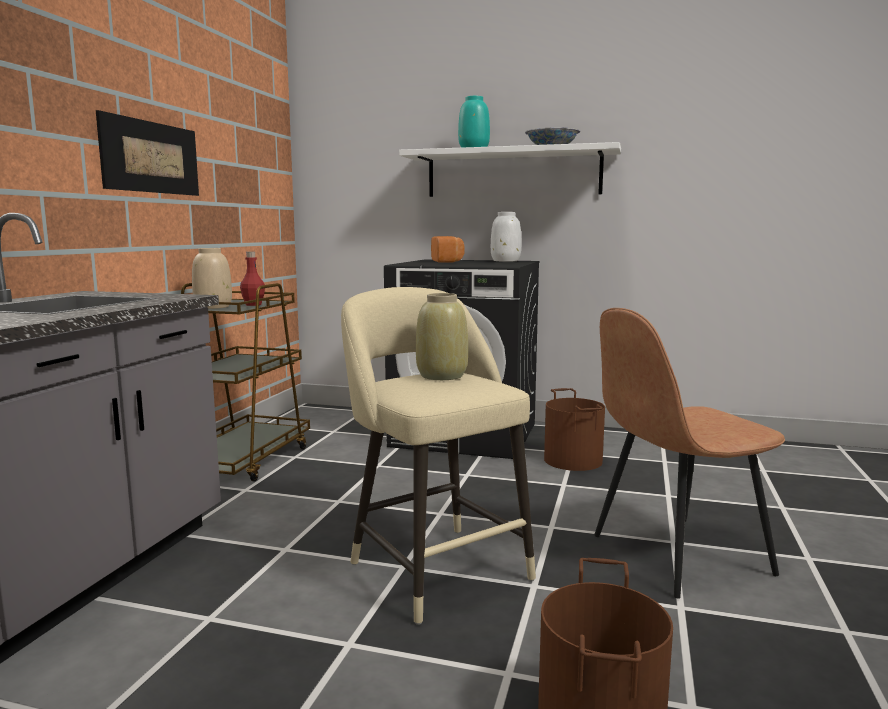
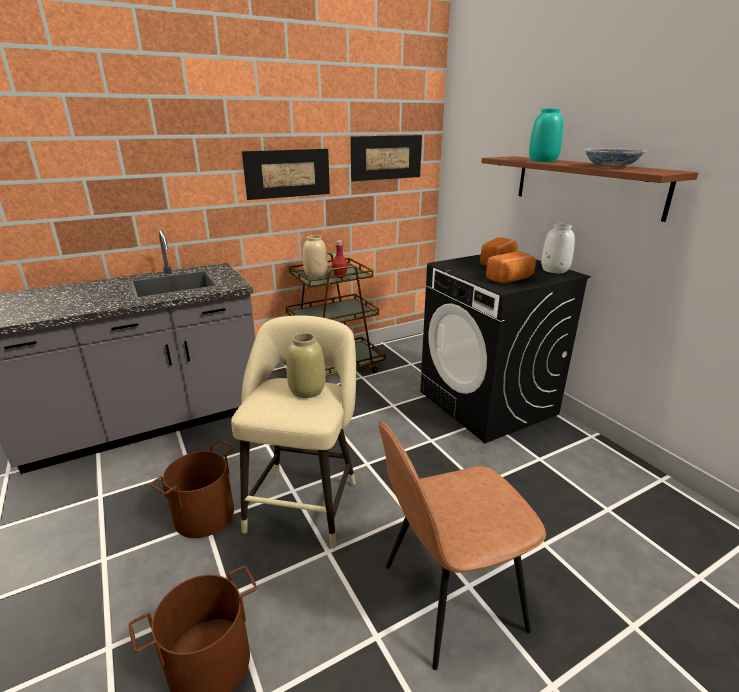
camera: 45 degrees right, 15 degrees up
(248, 157) = (386, 157): none -> picture
(493, 264) = (511, 279): none -> bread
(513, 173) = (586, 185): white shelf -> brown shelf
(573, 460) = (527, 466): brown bucket -> brown bucket (205, 515)
(676, 555) = (449, 598): brown chair -> brown chair turned 45 degrees counterclockwise

